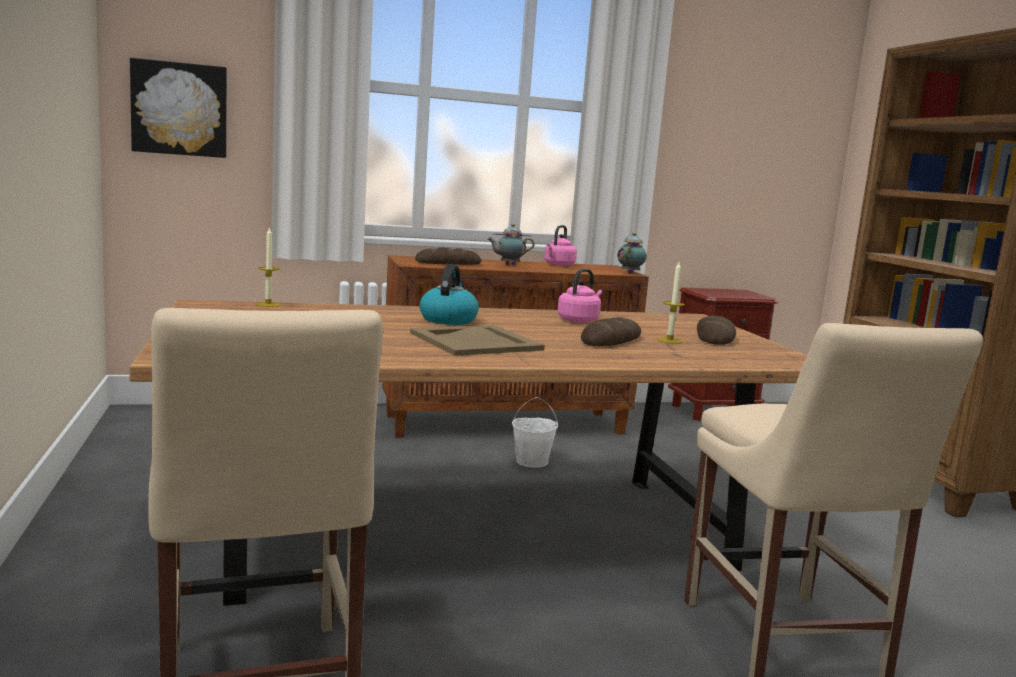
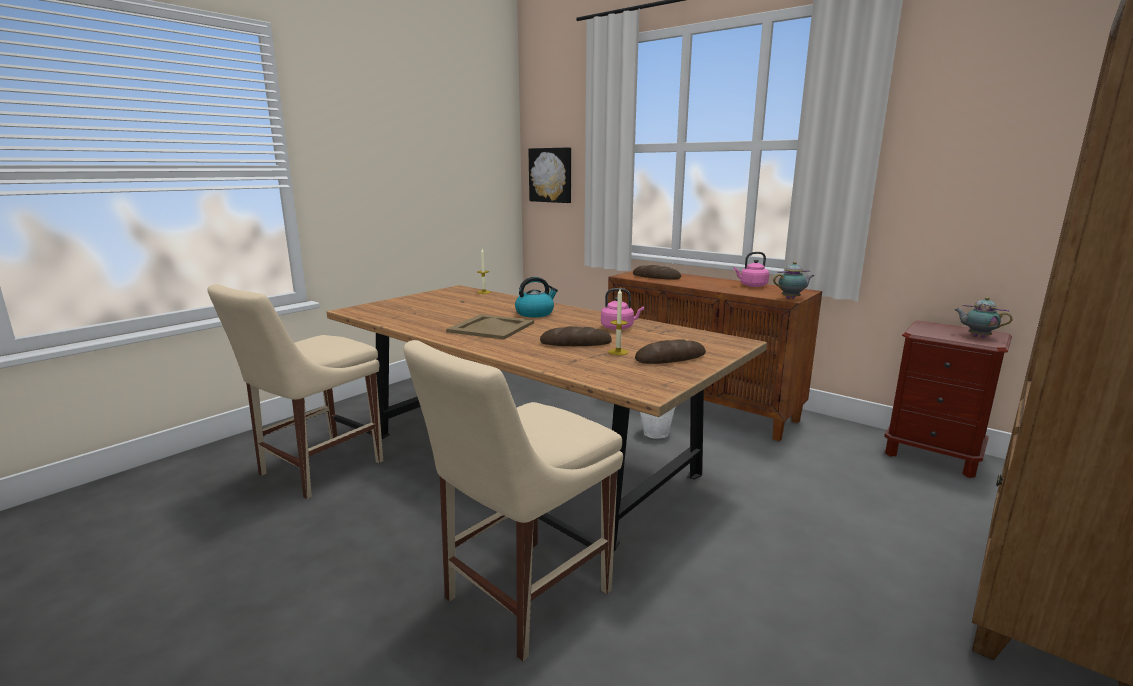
camera: 55 degrees right, 5 degrees up
(508, 265) = (702, 282): teapot -> teapot (977, 336)

